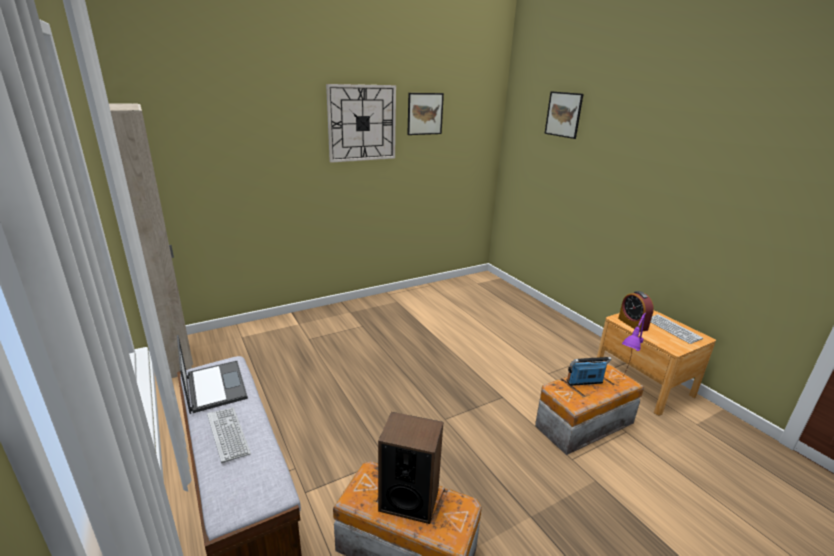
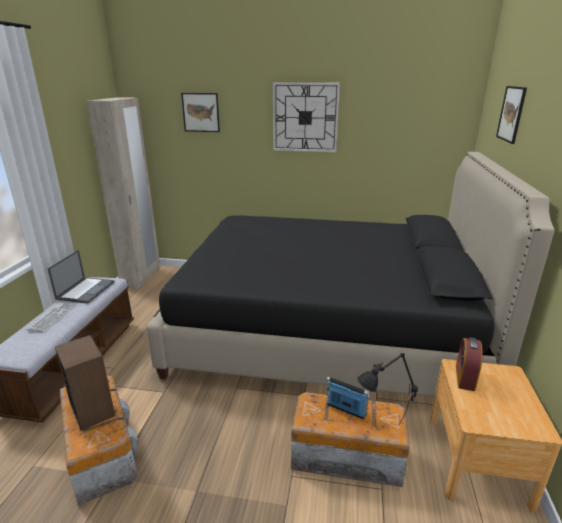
camera: 40 degrees right, 0 degrees up
(425, 114) = (373, 110): picture -> picture (201, 112)
(448, 338) = (325, 330): none -> black bed
(624, 386) = (382, 434): purple table lamp -> black table lamp
(673, 329) = (513, 405): keyboard -> none

